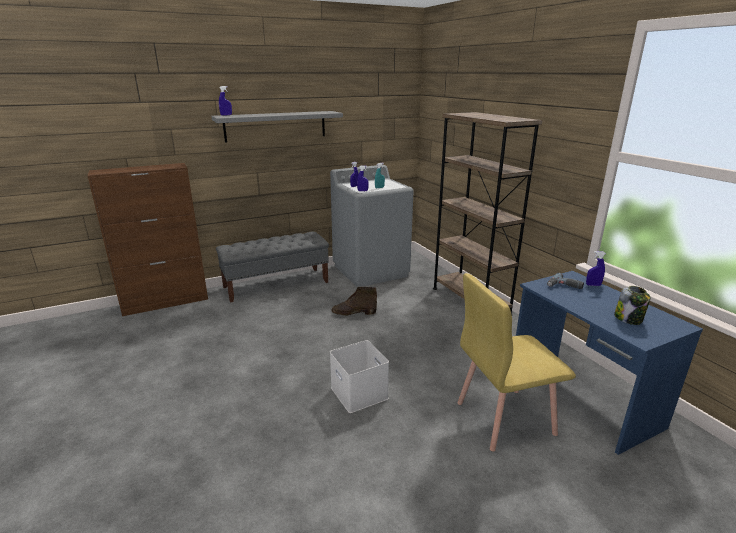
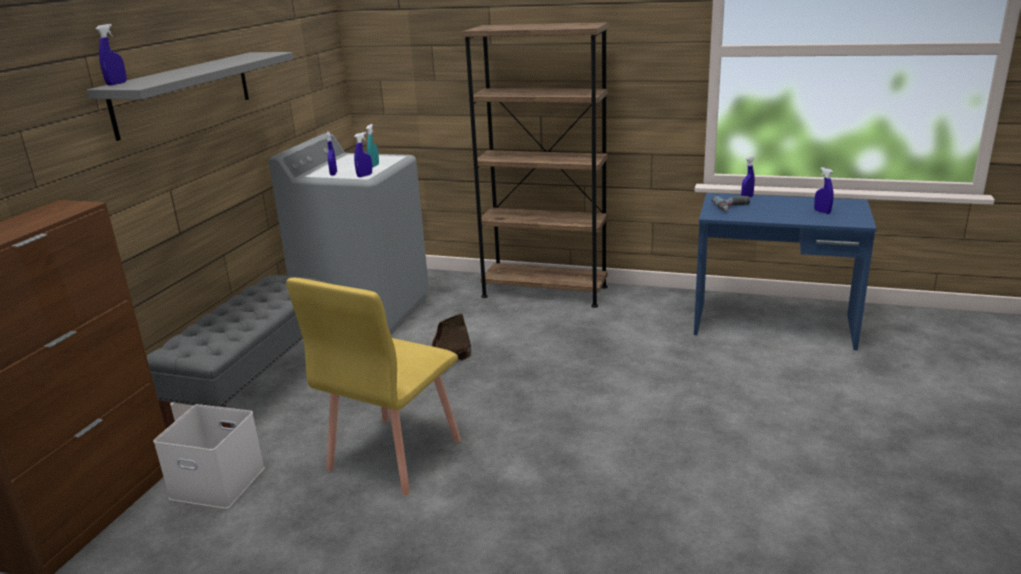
camera: 45 degrees left, 0 degrees up
(357, 392) = (610, 435): white storage box -> white storage box (215, 483)
(503, 417) = (755, 373): yellow chair -> yellow chair (393, 455)
(628, 319) = (822, 212): jar -> blue spray bottle

